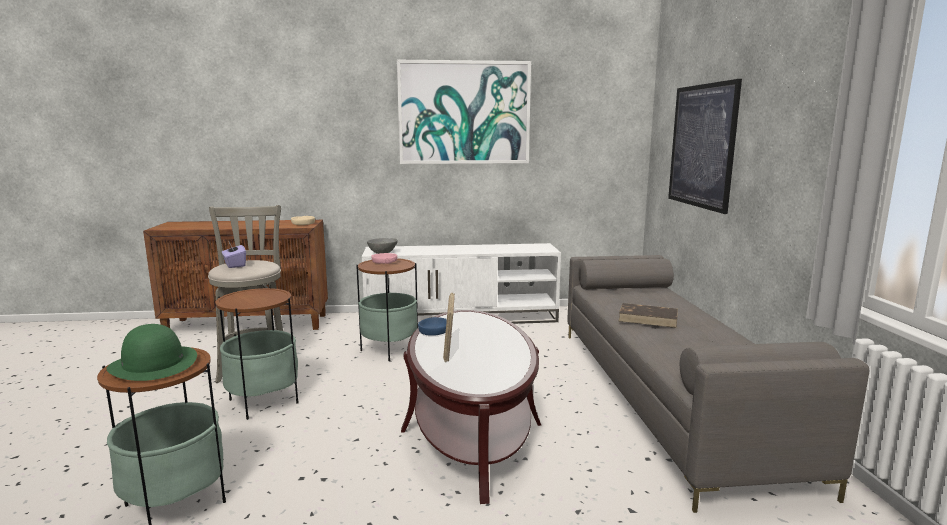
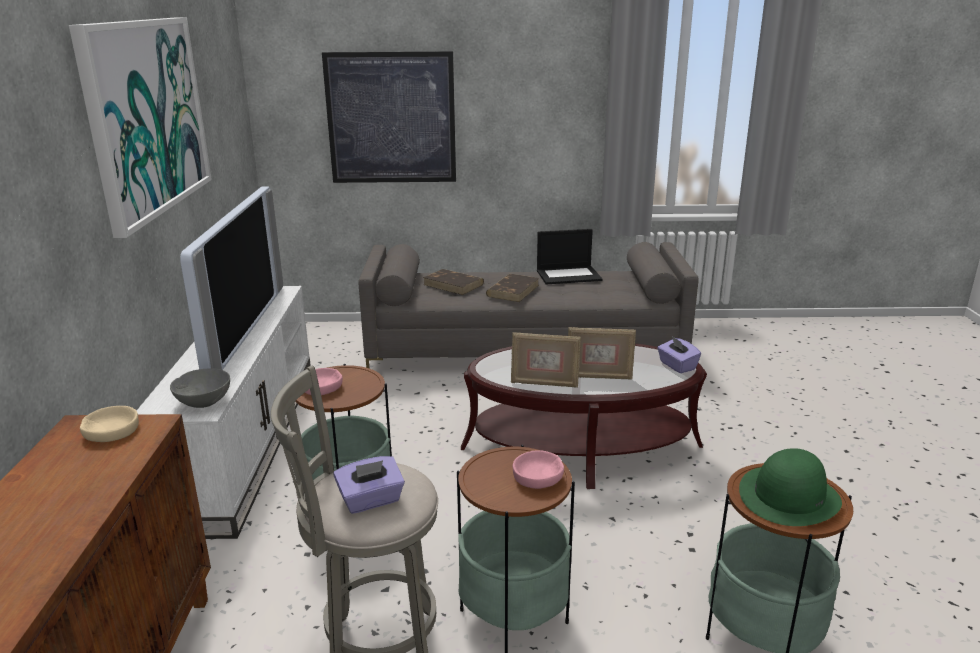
camera: 85 degrees left, 10 degrees up
(248, 301) = (538, 476): none -> pink bowl
(434, 331) = (544, 383): blue bowl -> picture frame
(478, 249) = (240, 329): none -> television
(479, 383) = (677, 366): none -> purple tissue box
(642, 299) = (454, 284): none -> brown book
(728, 340) = (569, 275): none -> laptop

